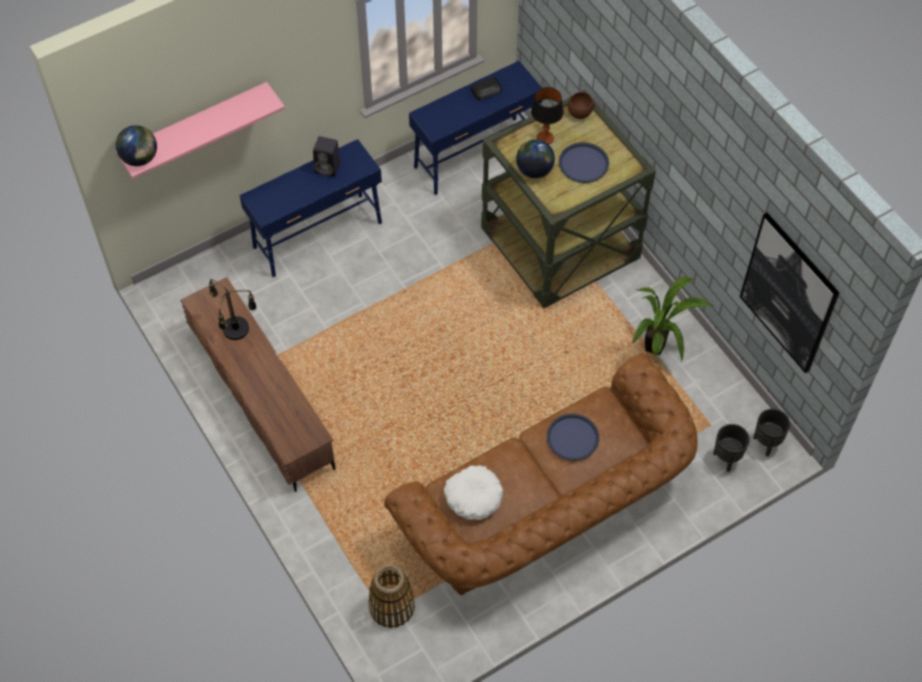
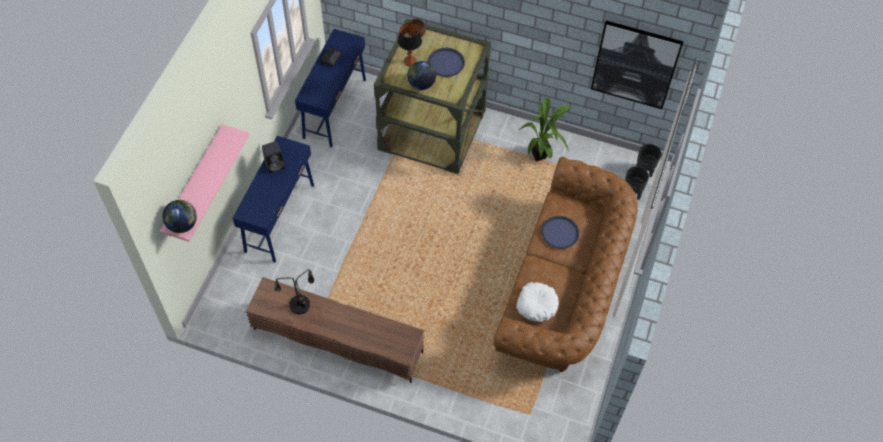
camera: 40 degrees left, 0 degrees up
(391, 606) = (529, 407): basket -> none

